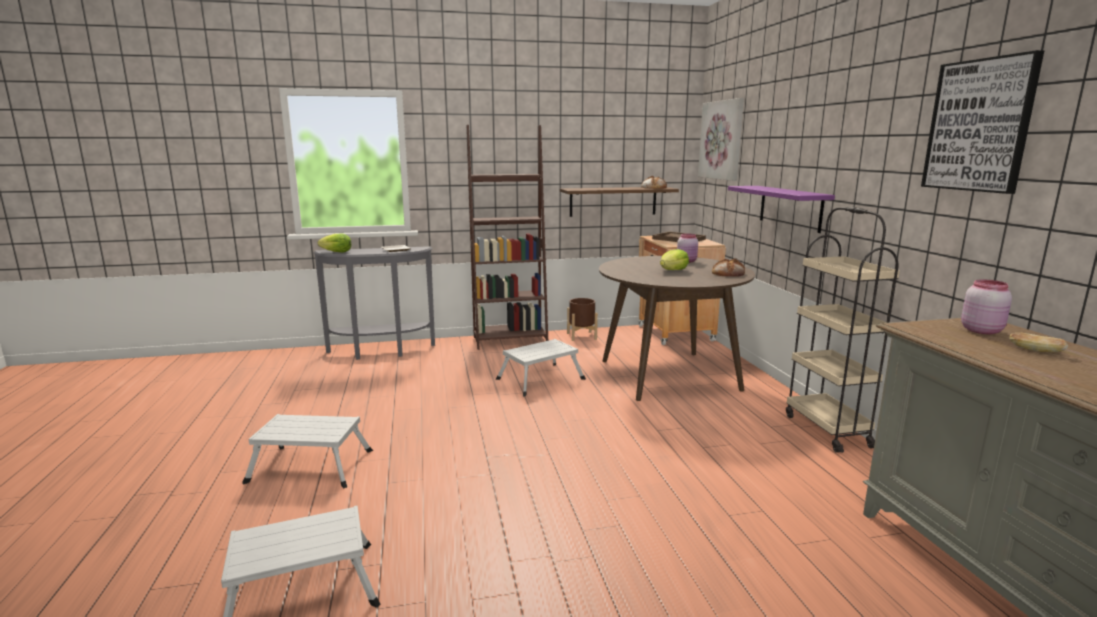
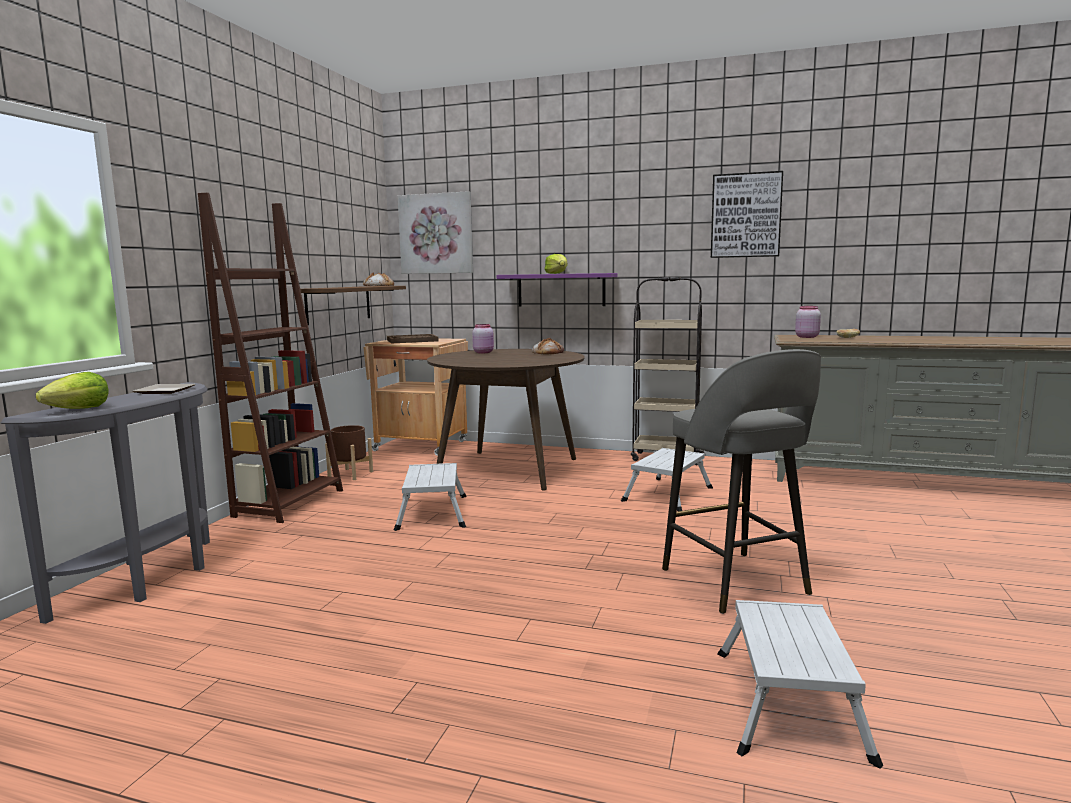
camera: 60 degrees left, 5 degrees down
(311, 466) = (493, 674): white step ladder -> white step ladder (668, 494)
(510, 532) = (736, 583): none -> grey stool
(673, 270) = (511, 357): lettuce -> lettuce (557, 273)

